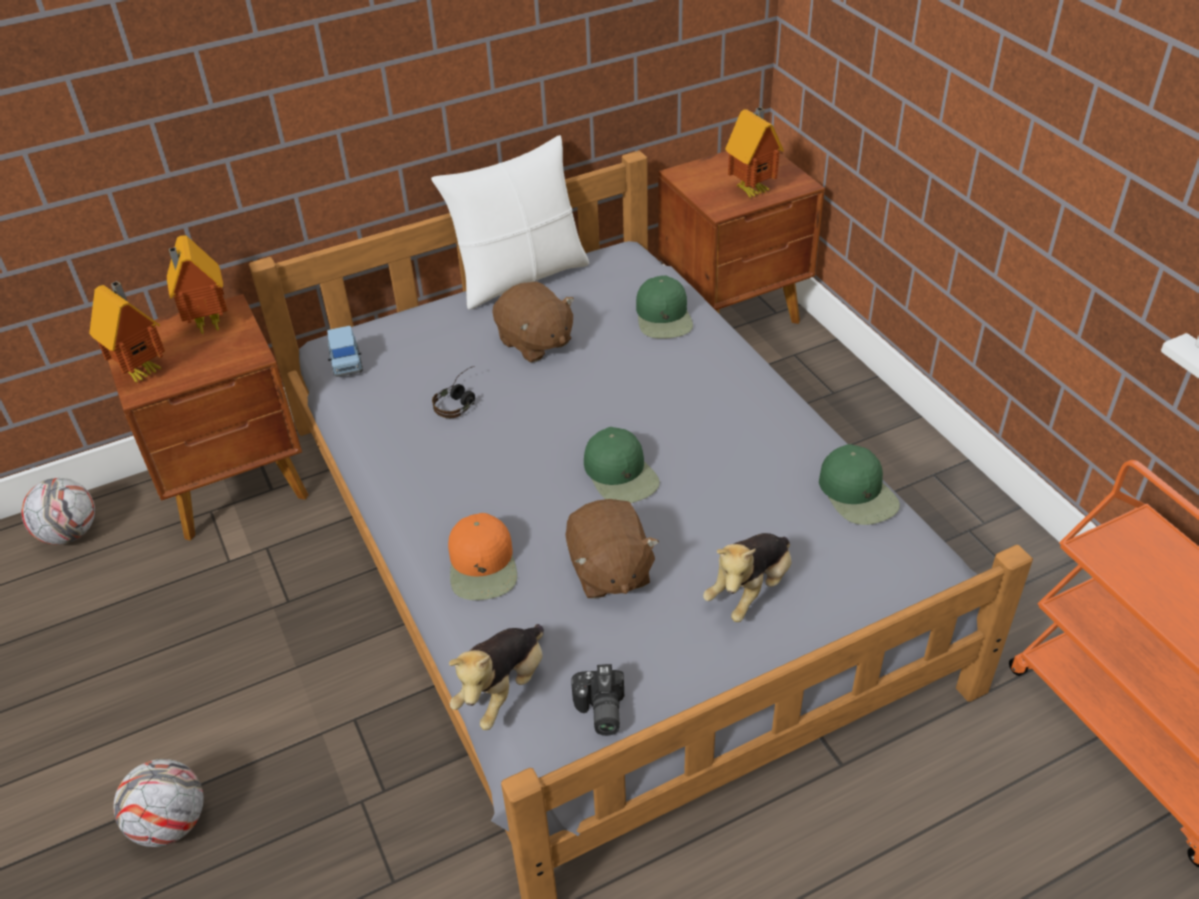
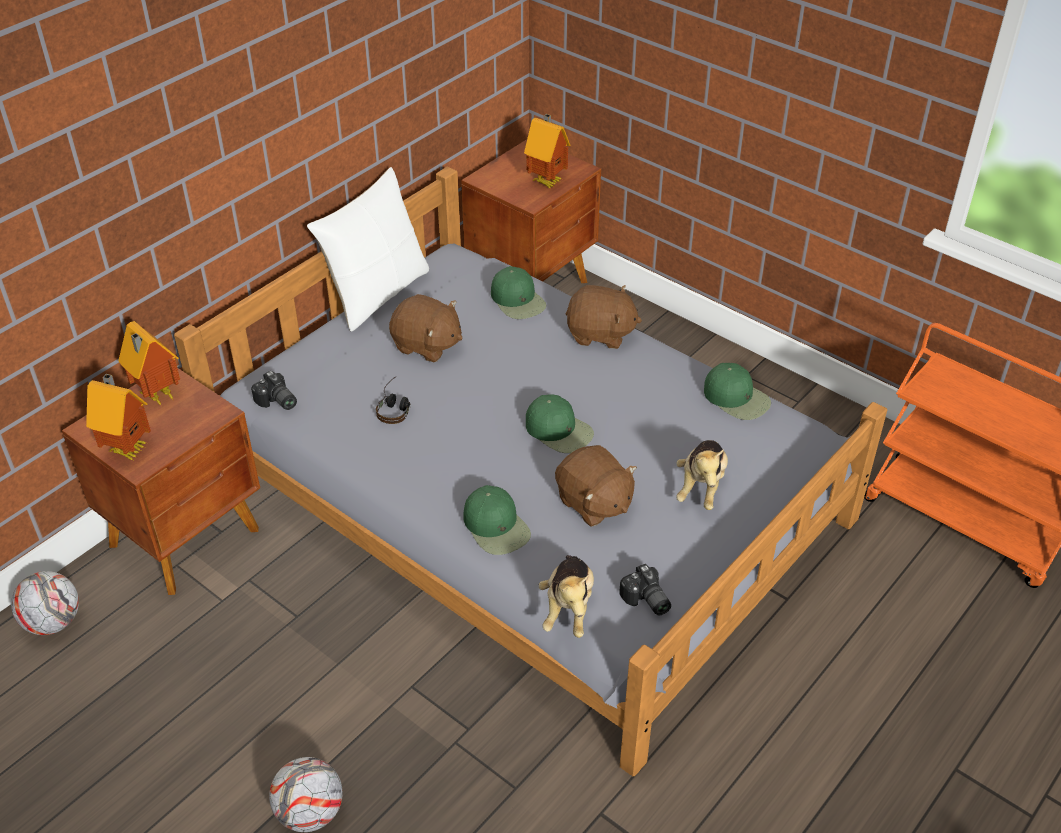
camera: 25 degrees left, 0 degrees up
(346, 364) = (276, 402): blue toy car -> camera
(483, 565) = (496, 527): orange cap -> green cap
(735, 376) = (600, 334): none -> brown plush toy

